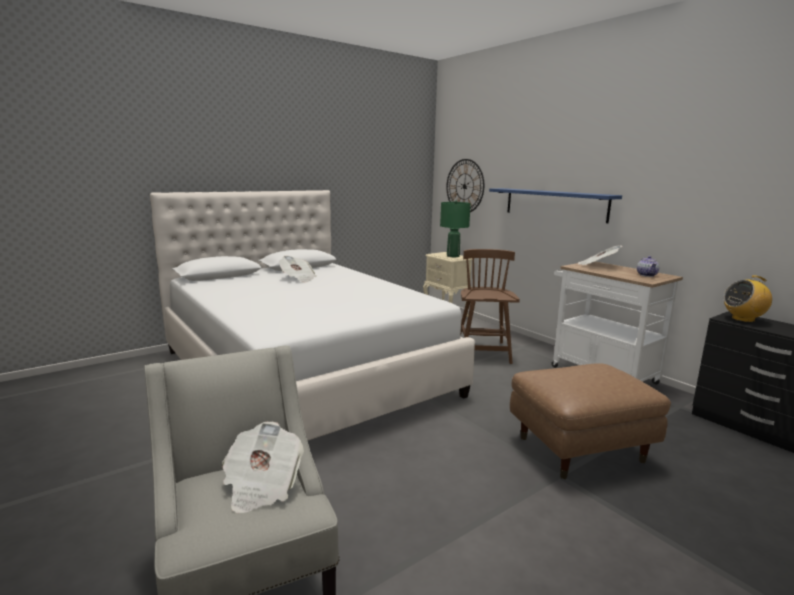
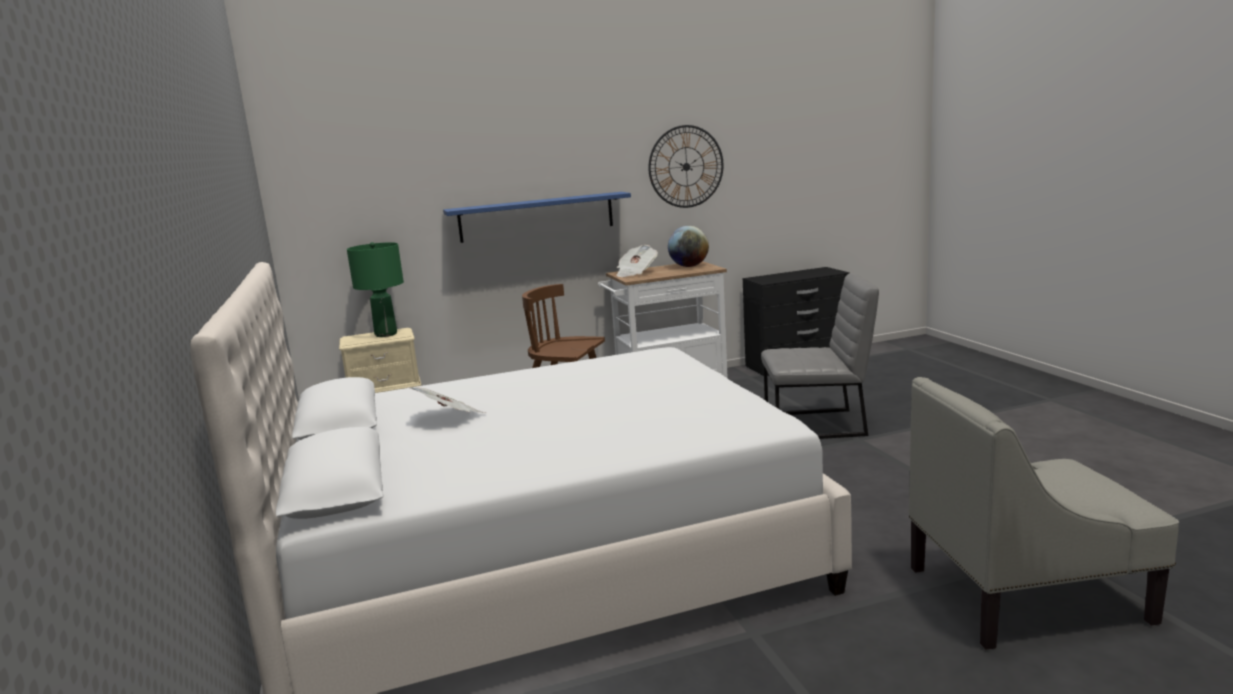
camera: 70 degrees left, 0 degrees up
(262, 485) = (1046, 476): newspaper -> none
(464, 186) = (357, 218): wall clock -> wall clock (686, 166)
(578, 450) = (818, 425): brown ottoman -> grey chair
(646, 275) = (689, 266): teapot -> globe
(743, 319) = (769, 278): radio -> none

